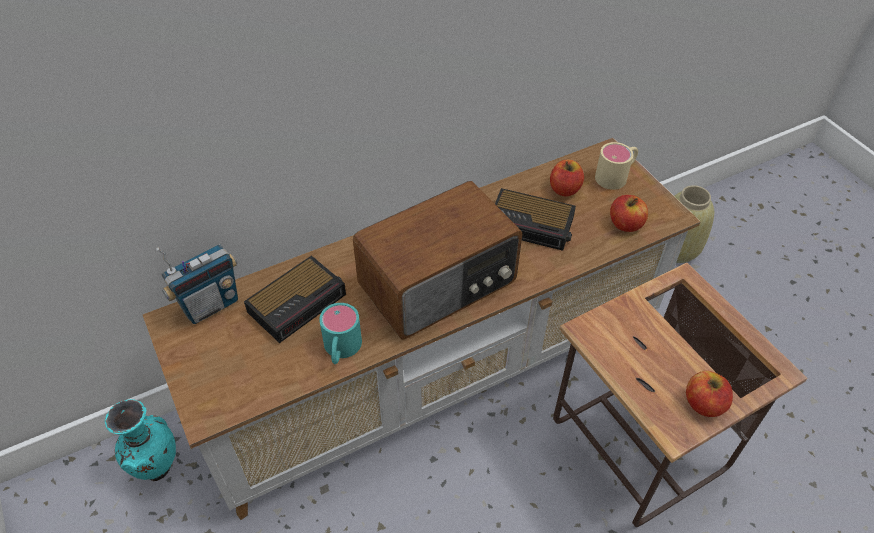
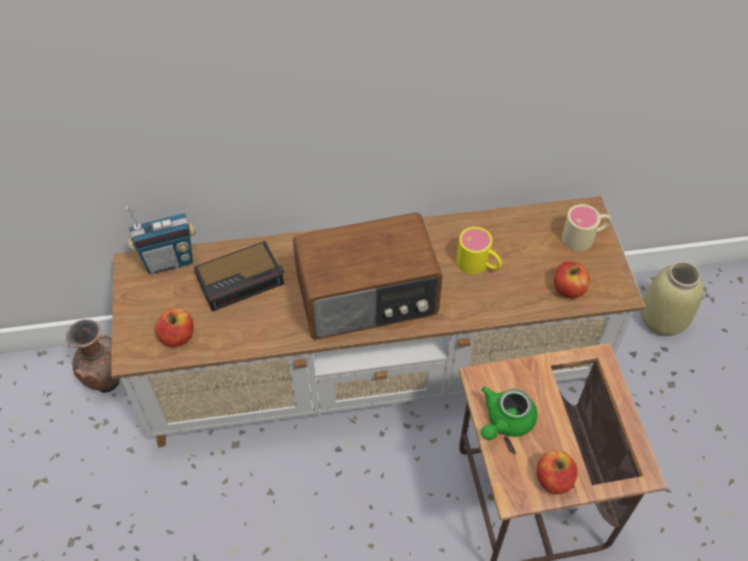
camera: 20 degrees right, 5 degrees up
(156, 468) = (107, 381): turquoise vase -> brown vase
(341, 350) = (259, 332): turquoise mug -> none
(532, 225) = (479, 265): alarm clock -> yellow mug
(564, 189) = (527, 237): apple -> apple (178, 336)
(629, 363) = (505, 421): none -> green teapot

